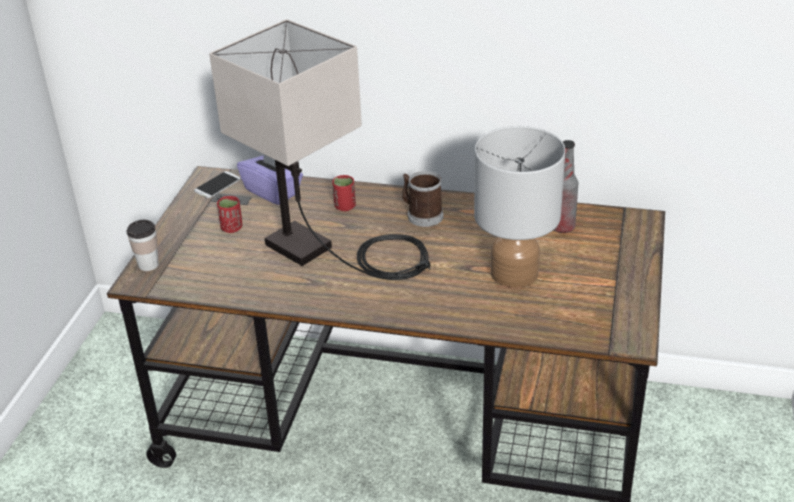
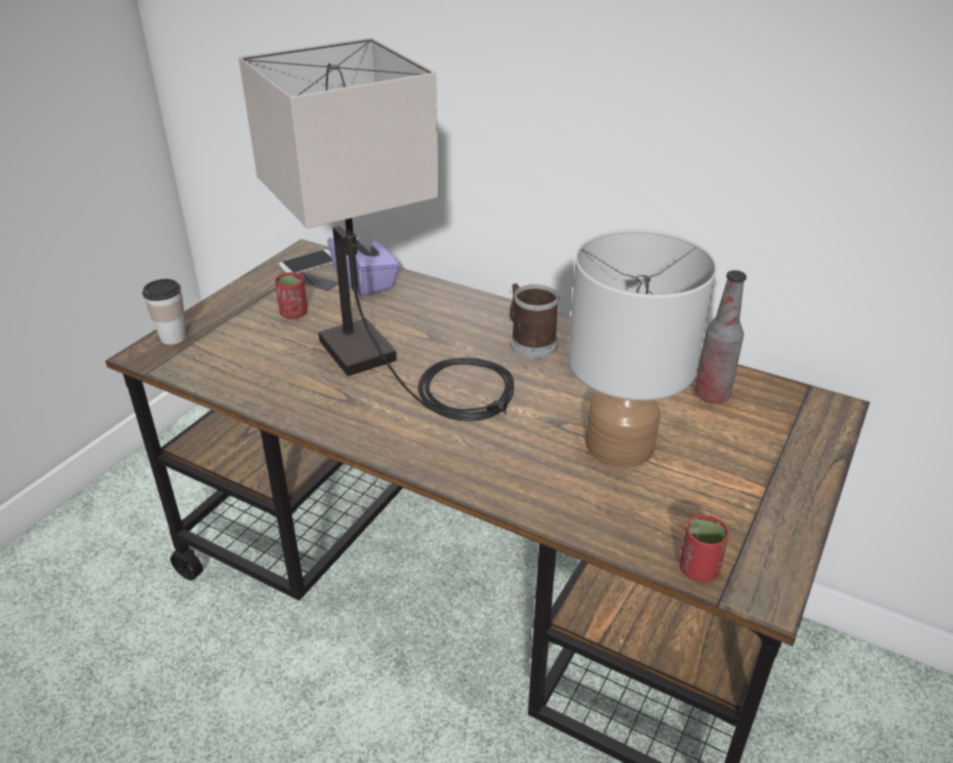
camera: 15 degrees right, 0 degrees up
(345, 206) = (440, 314): red cup -> red cup (698, 570)

